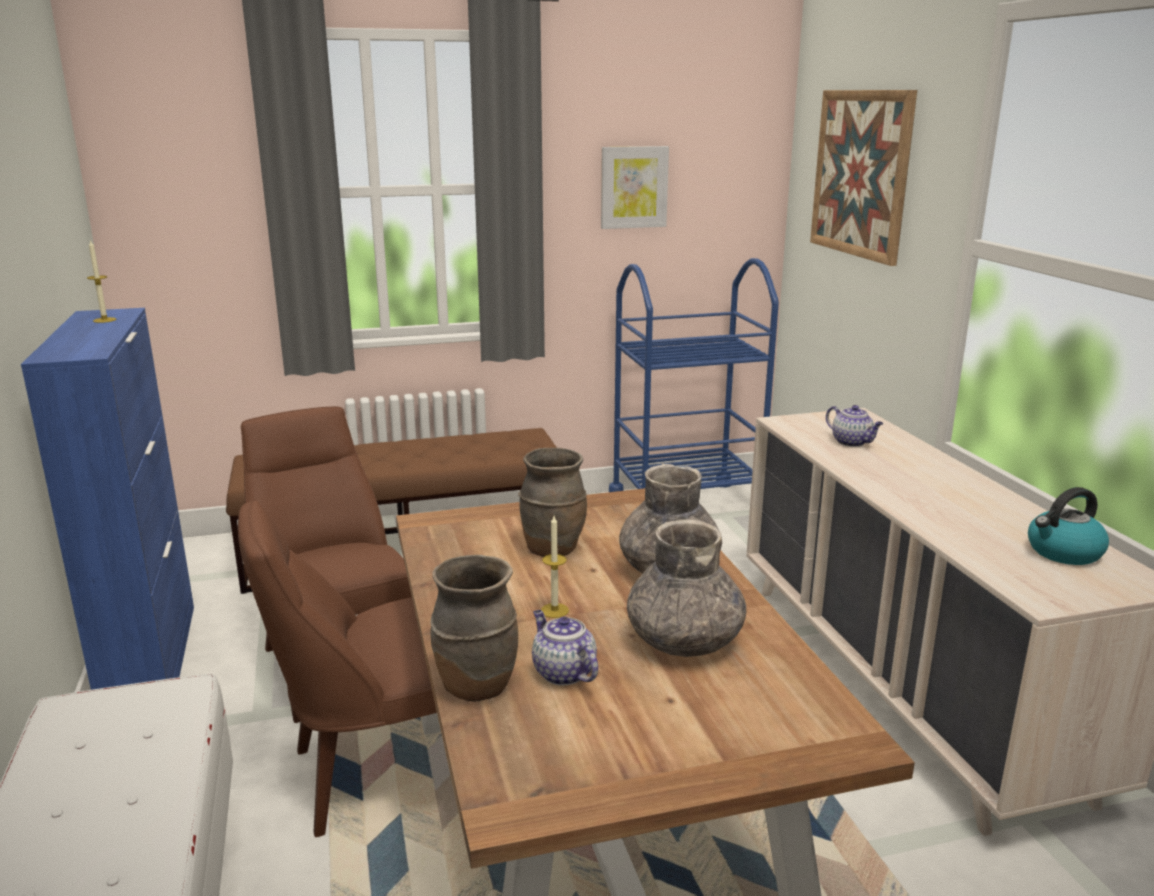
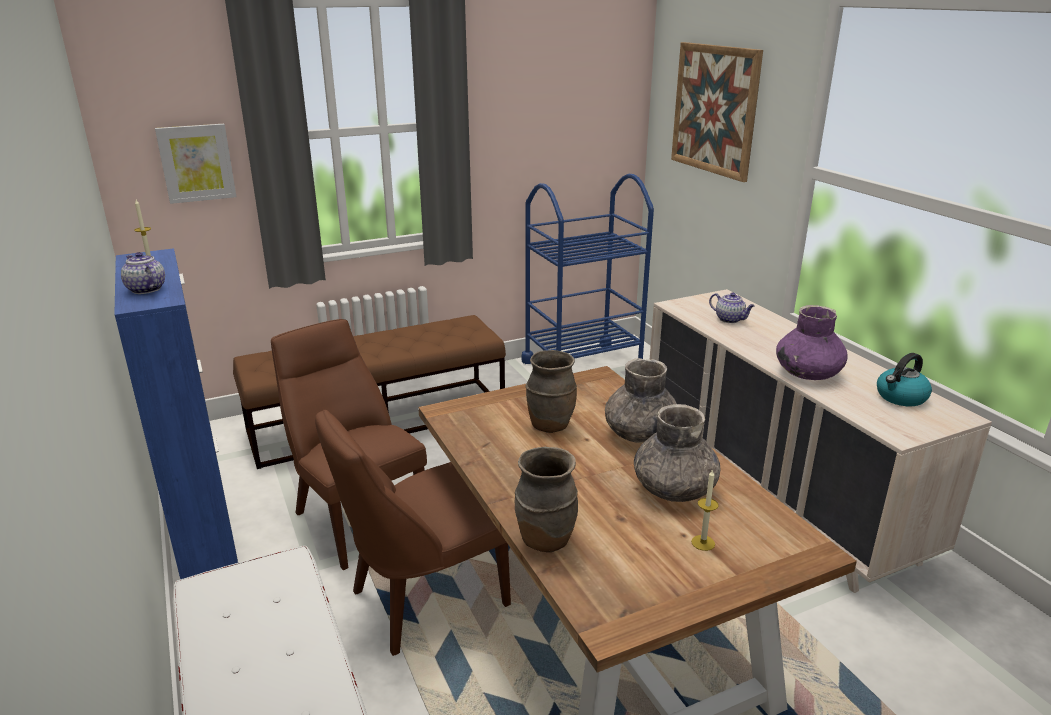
camera: 10 degrees left, 5 degrees up
(554, 610) = (574, 474): candle -> candle (703, 543)
(562, 672) = (601, 522): teapot -> teapot (145, 289)
(633, 187) = (535, 120): picture -> picture (196, 163)
(935, 512) = (807, 373): none -> purple vase

